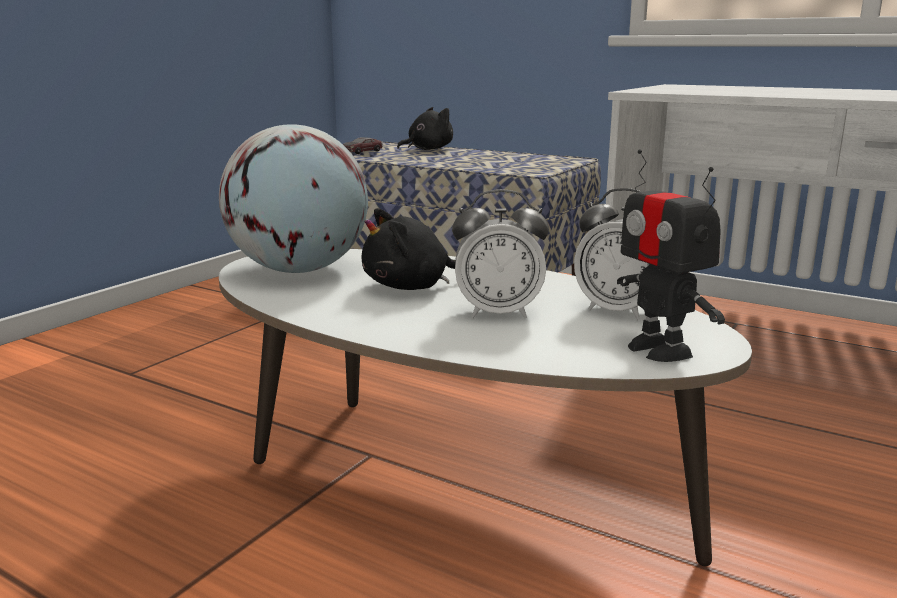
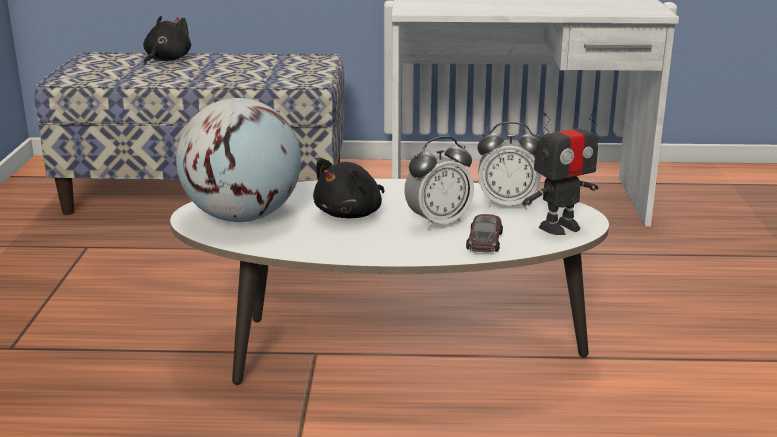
camera: 30 degrees left, 5 degrees up
(362, 151) = (106, 72): toy car -> toy car (484, 240)
(659, 349) = (560, 227): toy robot -> toy robot turned 60 degrees counterclockwise

